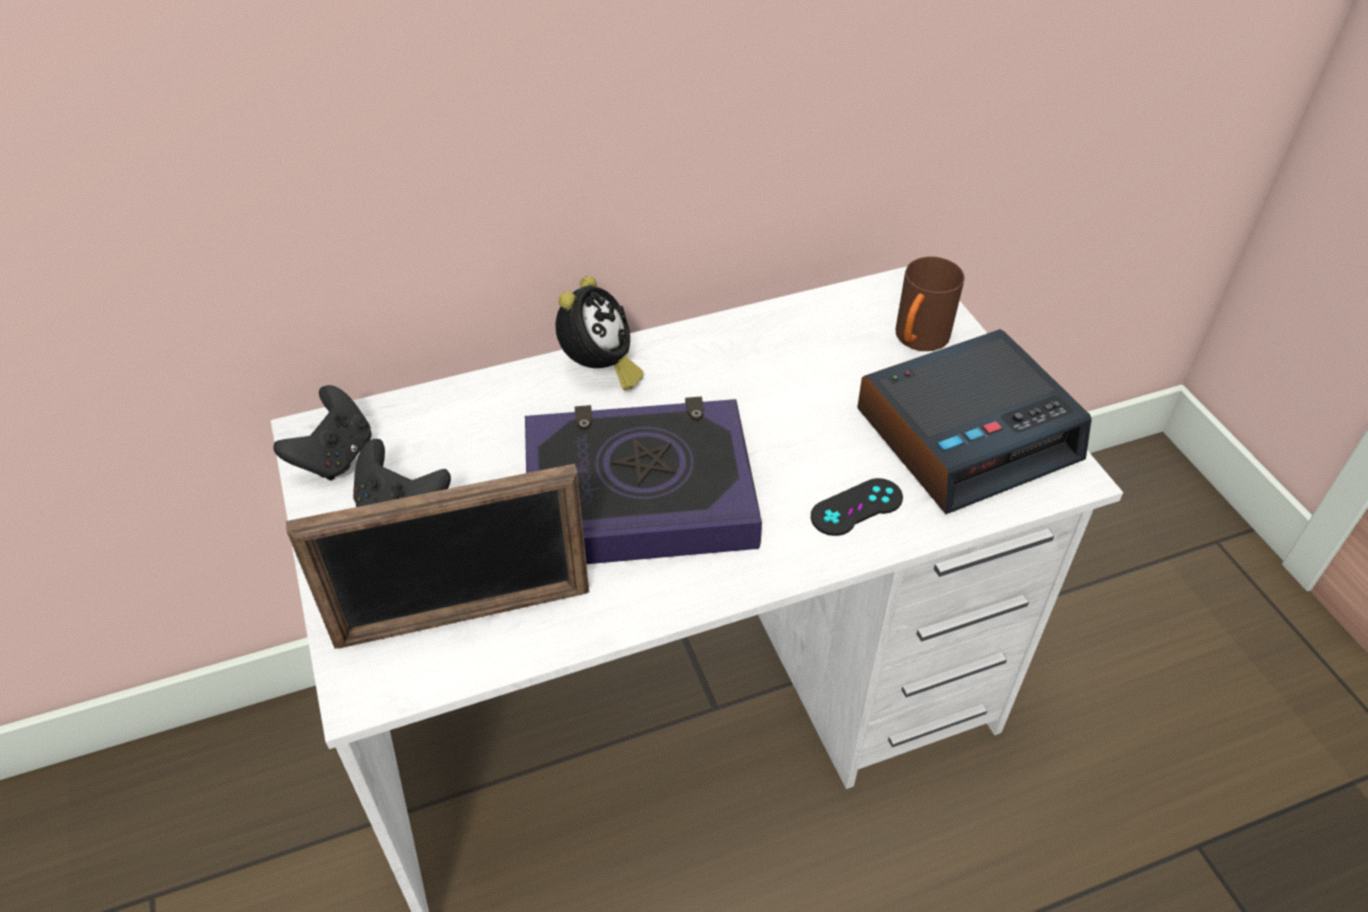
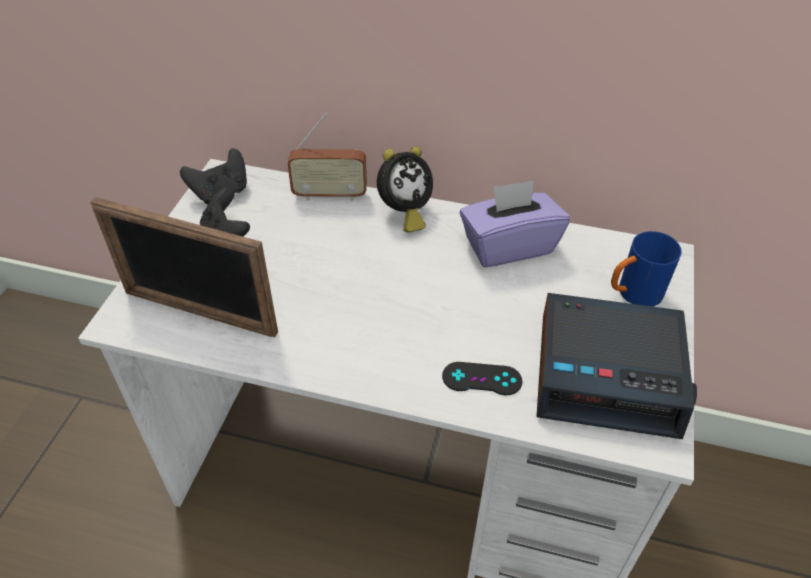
camera: 35 degrees right, 0 degrees up
(486, 391) = (330, 195): none -> radio
(639, 493) = (356, 296): book -> none
(750, 351) = (508, 246): none -> purple tissue box
(917, 341) = (632, 294): brown mug -> blue mug

